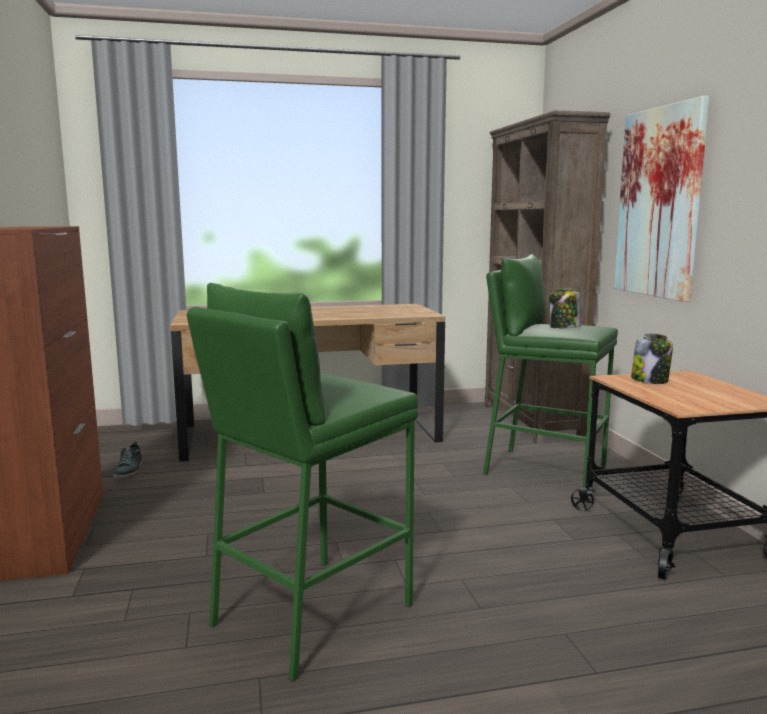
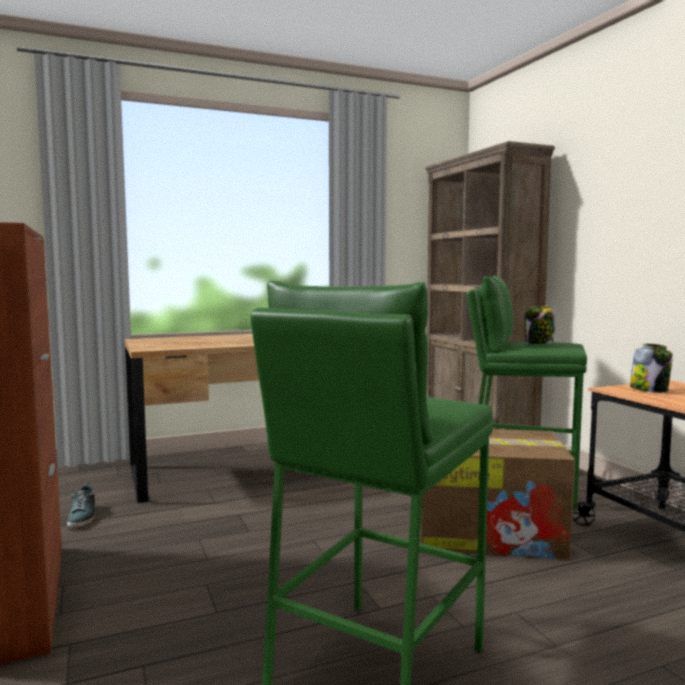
camera: 10 degrees left, 5 degrees down
(484, 510) = (490, 533): none -> cardboard box
(659, 203) = (616, 225): picture -> none

